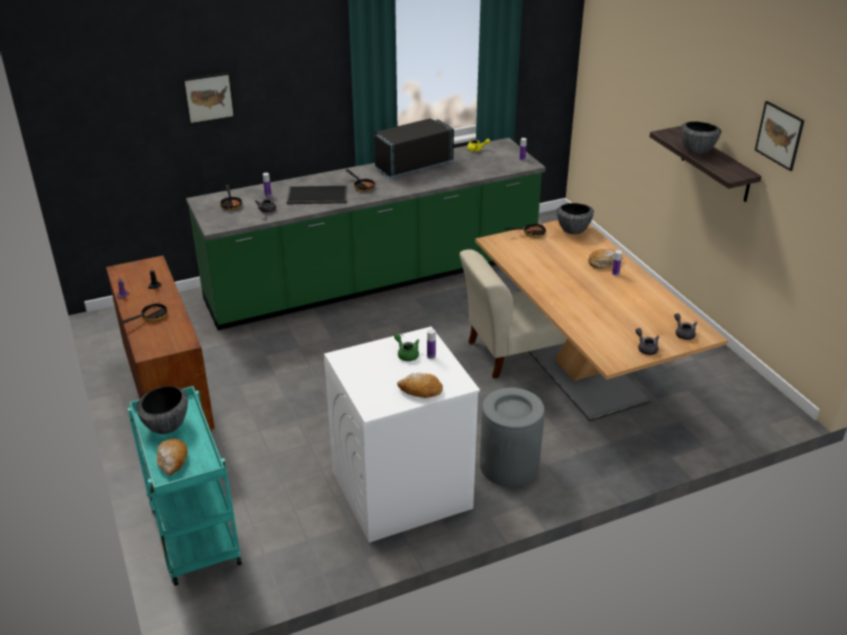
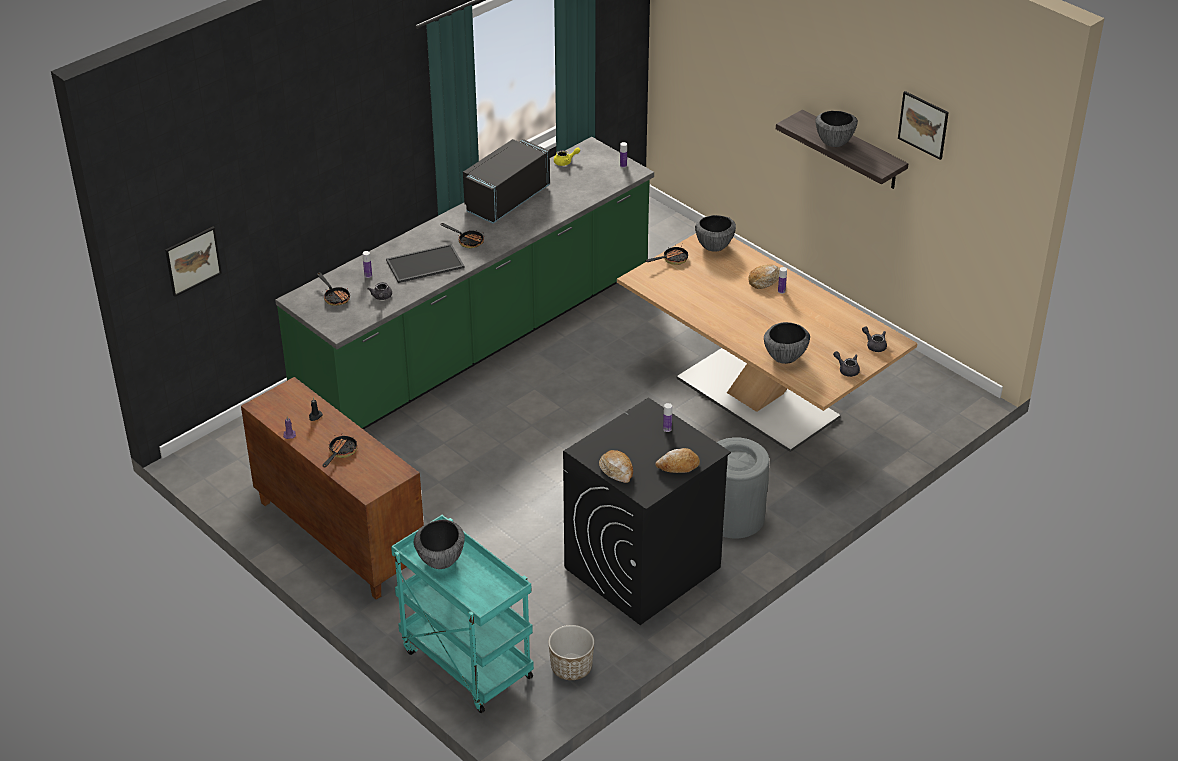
camera: 20 degrees left, 5 degrees up
(172, 461) = (472, 591): bread -> bread (617, 471)
(209, 98) = (287, 179): picture -> picture (193, 261)
(282, 565) = (571, 667): none -> planter
(400, 490) = (642, 568): white washing machine -> black washing machine
(406, 354) = (643, 432): green teapot -> none
(514, 352) = (679, 393): beige chair -> none
(590, 325) = (784, 357): none -> bowl

